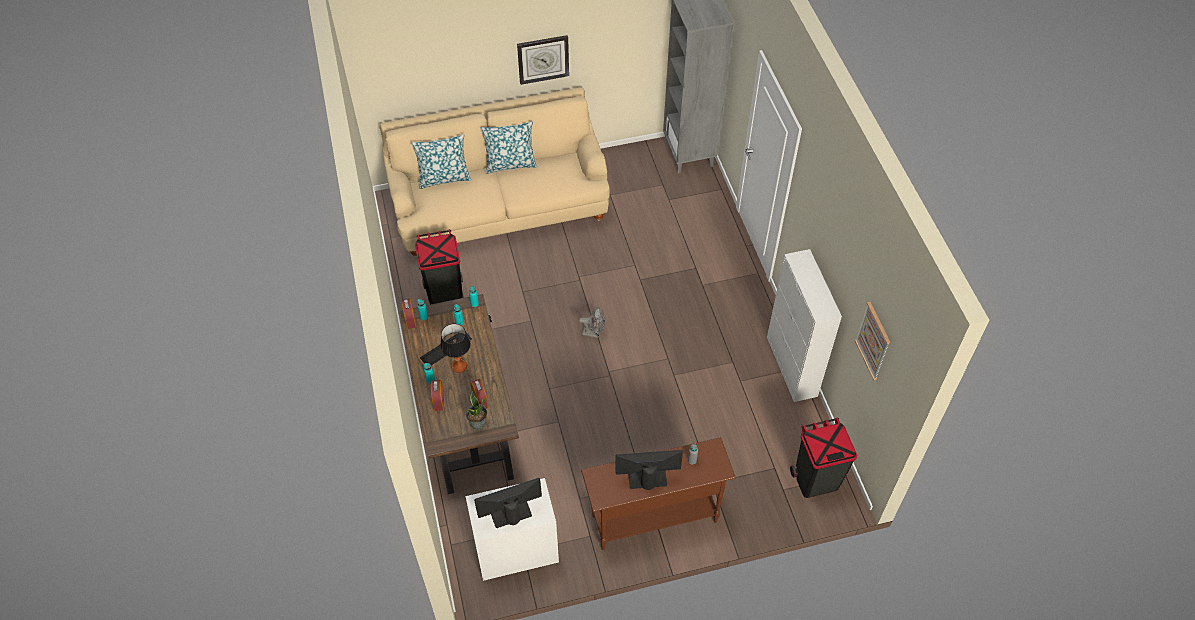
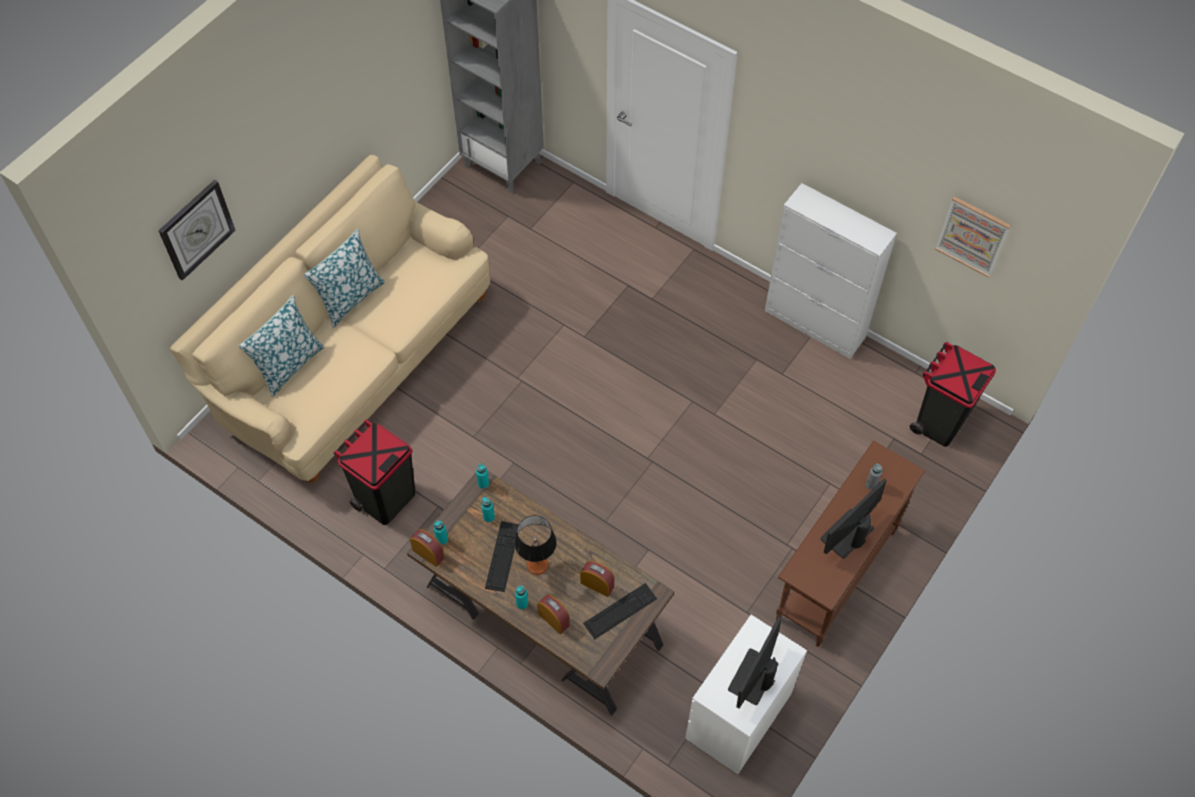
camera: 40 degrees left, 5 degrees up
(478, 423) = (620, 611): potted plant -> keyboard
(543, 59) = (322, 145): wall clock -> wall clock (196, 229)
(594, 333) = (593, 428): grey fan -> none

